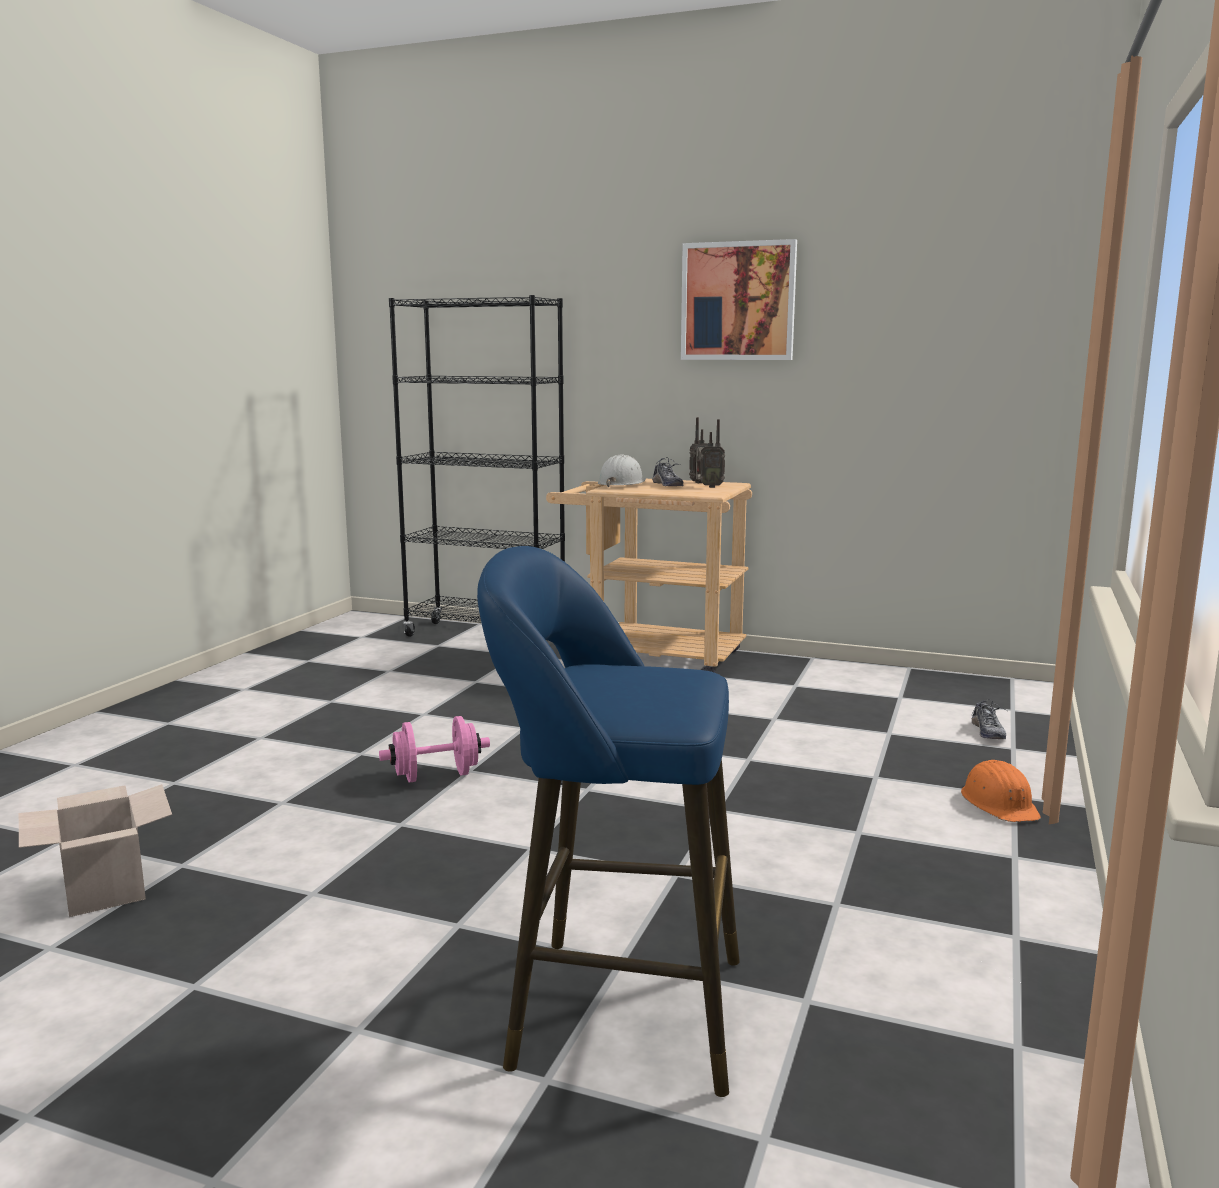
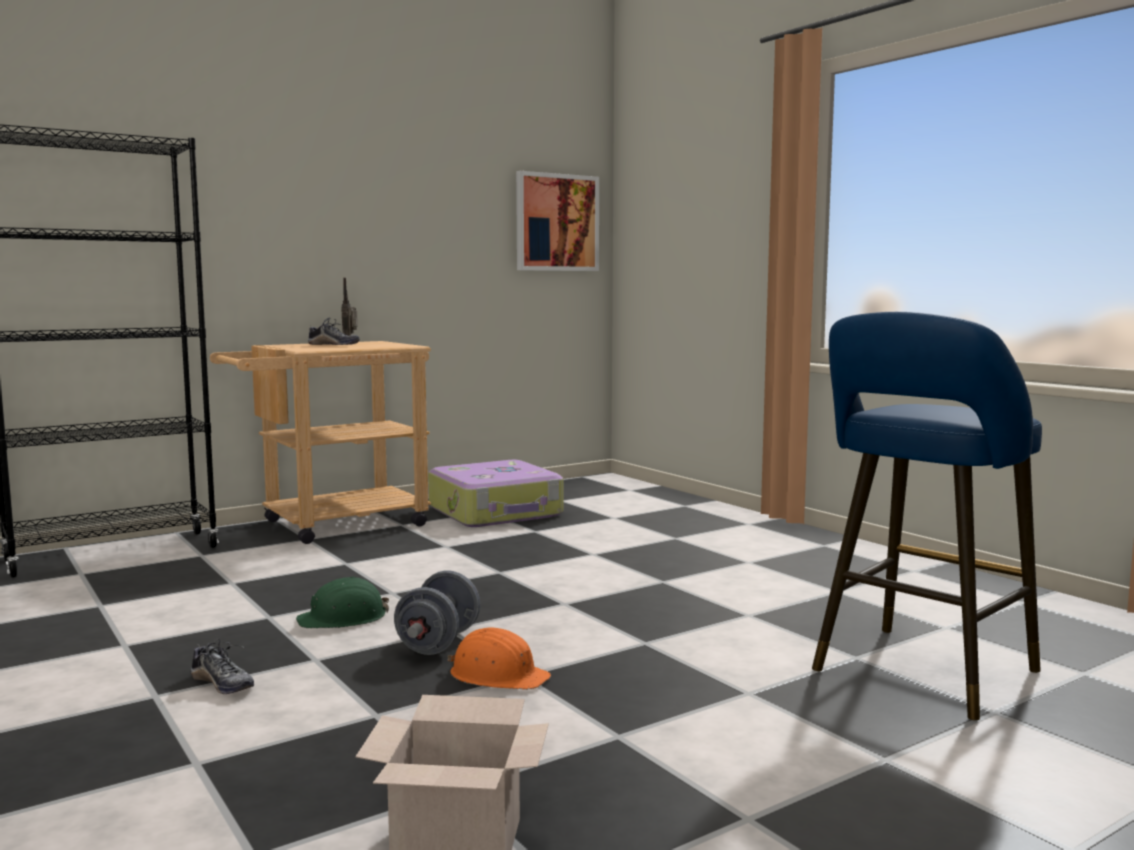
camera: 55 degrees left, 5 degrees down
(436, 776) = (438, 642): pink dumbbell -> grey dumbbell
(449, 733) = (343, 618): none -> green hard hat
(621, 483) = (294, 346): white hard hat -> none
(710, 487) = (374, 343): radio -> none
(738, 301) = (359, 168): picture -> picture (556, 222)
(804, 688) = (496, 511): none -> suitcase
(987, 732) = (652, 502): shoe -> shoe (222, 684)
(999, 803) = (754, 528): orange hard hat -> orange hard hat (498, 675)

